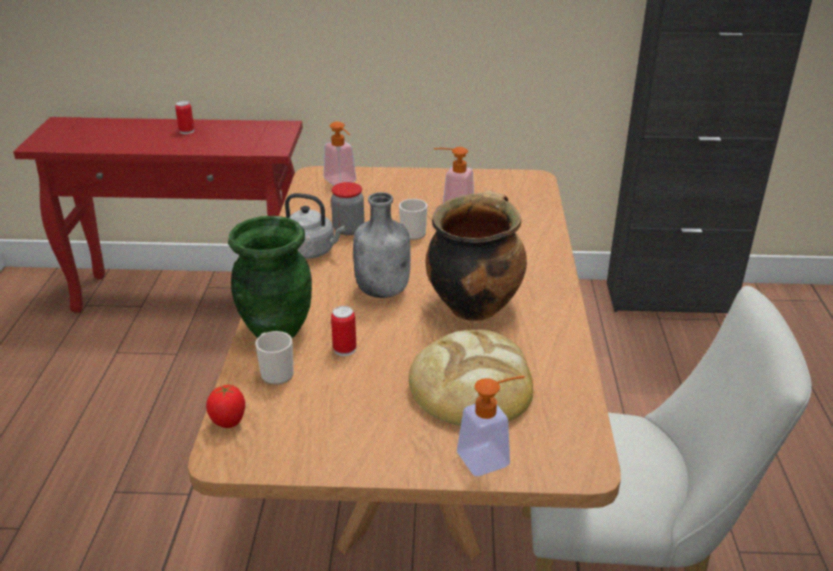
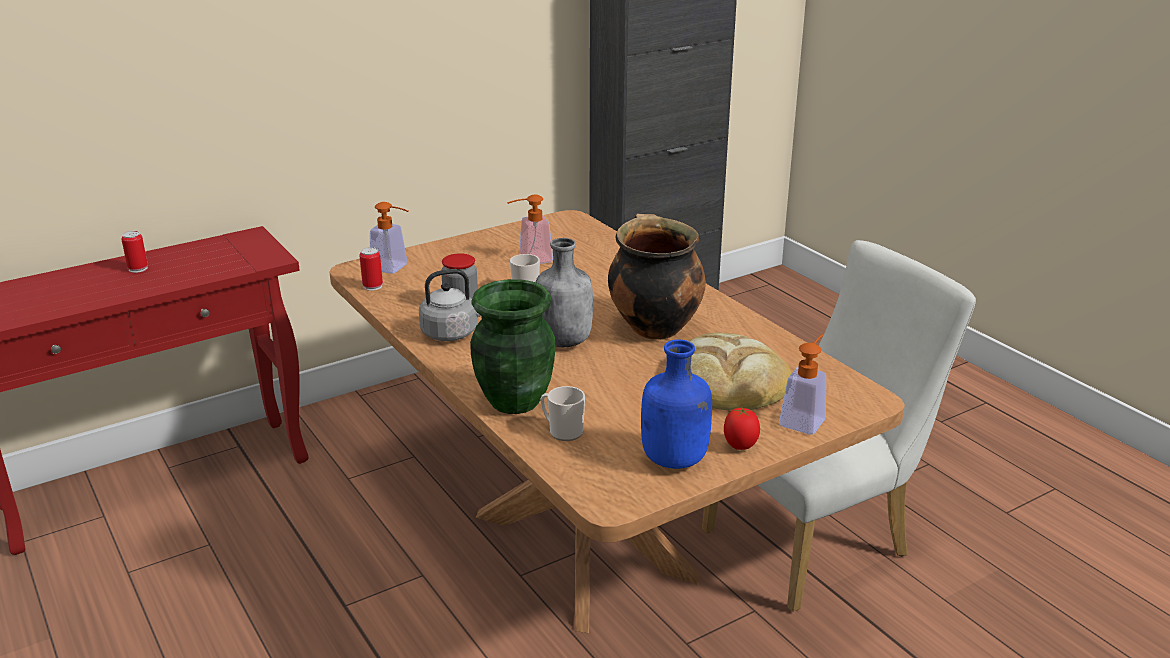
camera: 35 degrees left, 5 degrees down
(229, 423) = (578, 479): tomato -> tomato (740, 446)
(324, 442) = (675, 460): none -> blue bottle
(344, 349) = (595, 394): can -> can (372, 286)

